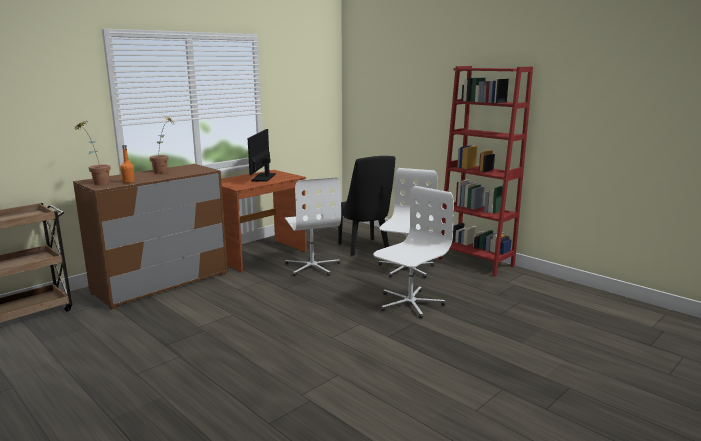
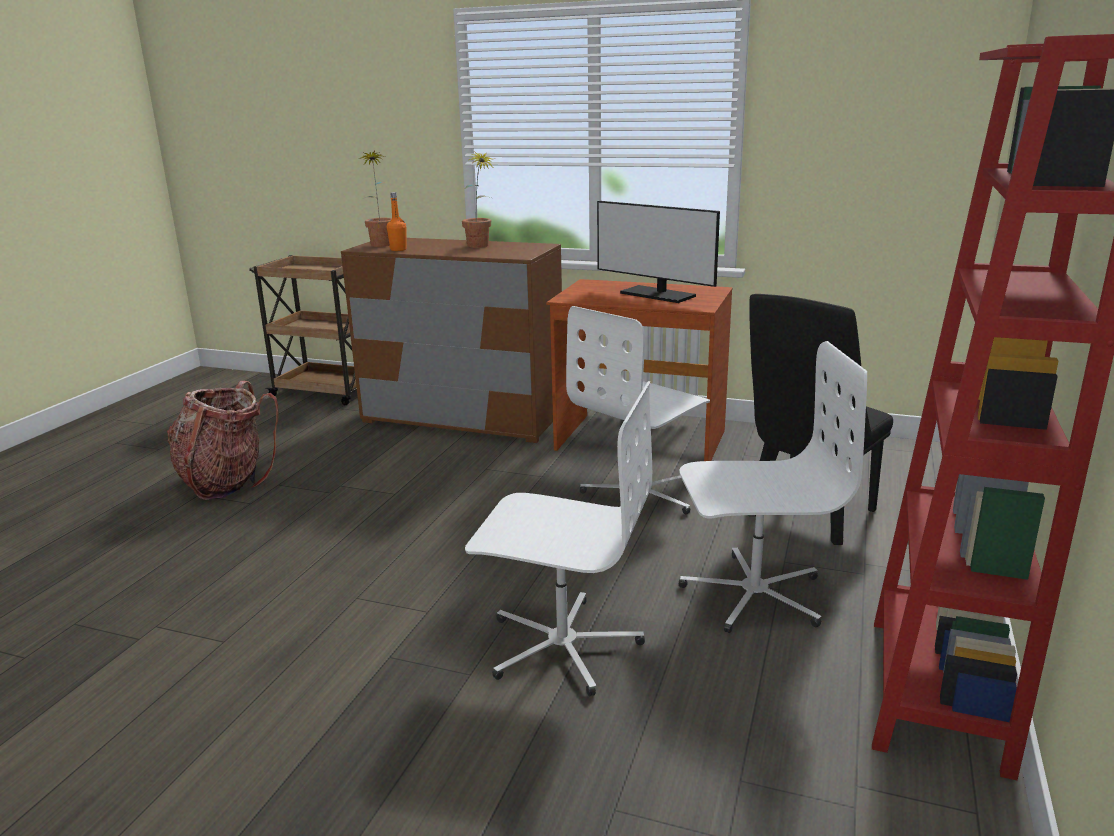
camera: 65 degrees right, 5 degrees up
(131, 362) = (226, 482): none -> backpack
(263, 177) = (657, 295): monitor -> monitor turned 120 degrees counterclockwise

